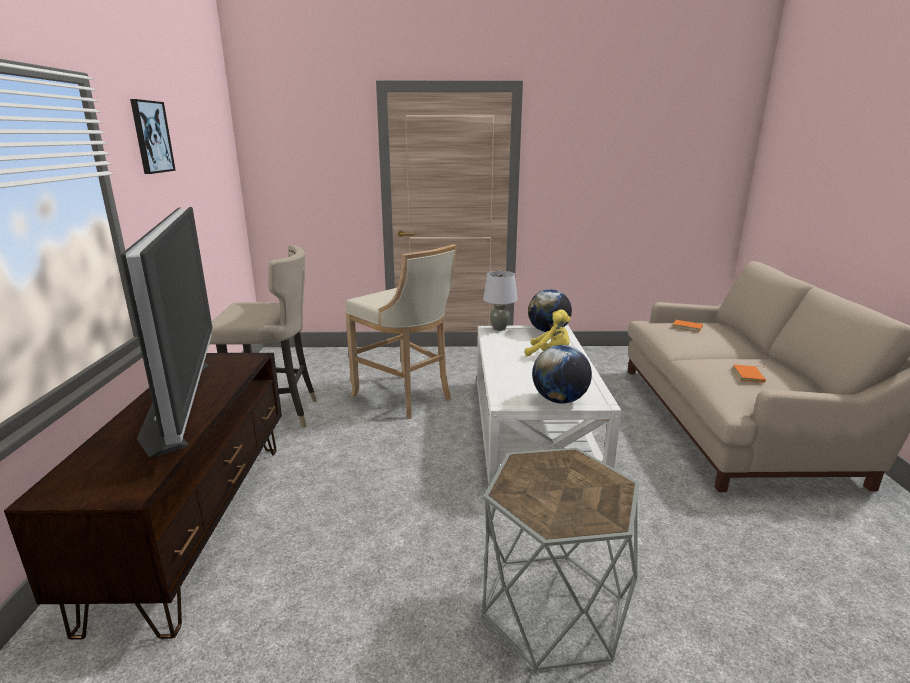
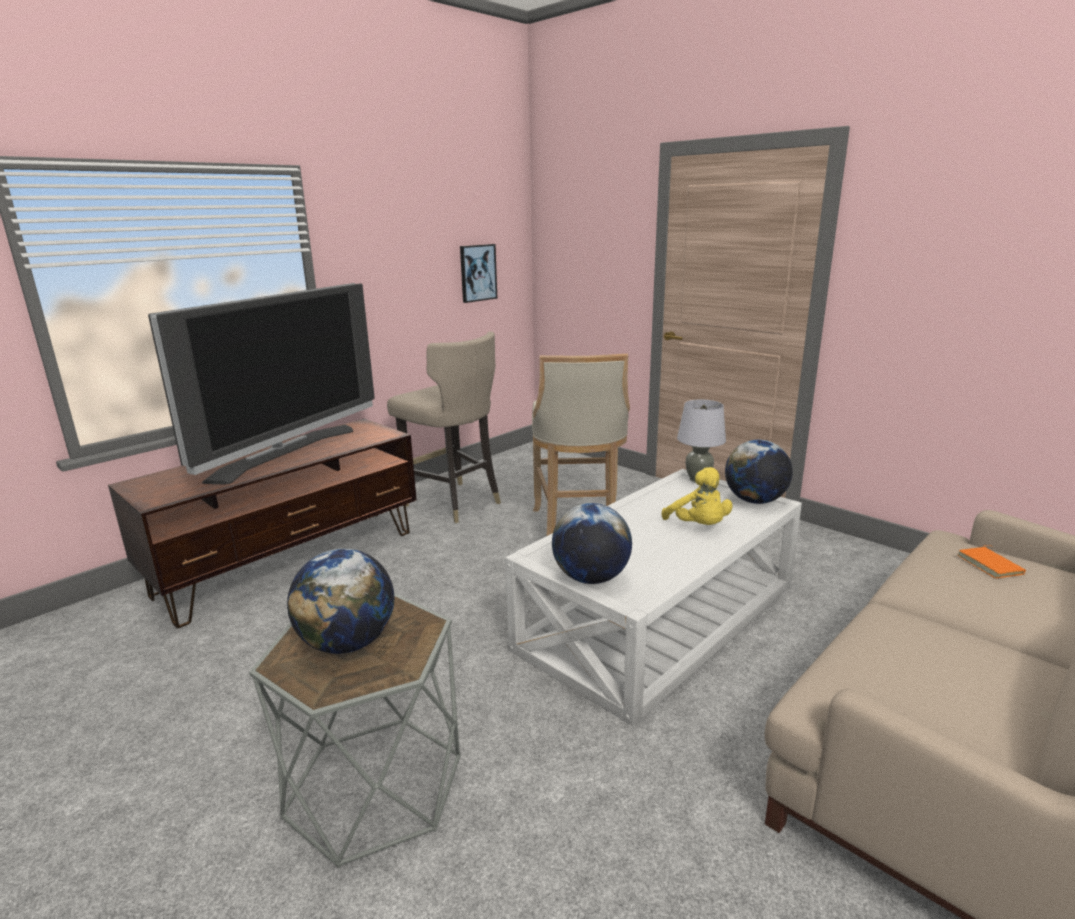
camera: 45 degrees right, 0 degrees up
(151, 137) = (381, 217): picture -> picture (477, 273)
(559, 490) = (348, 643): none -> globe
(749, 376) = (928, 671): orange book -> none

